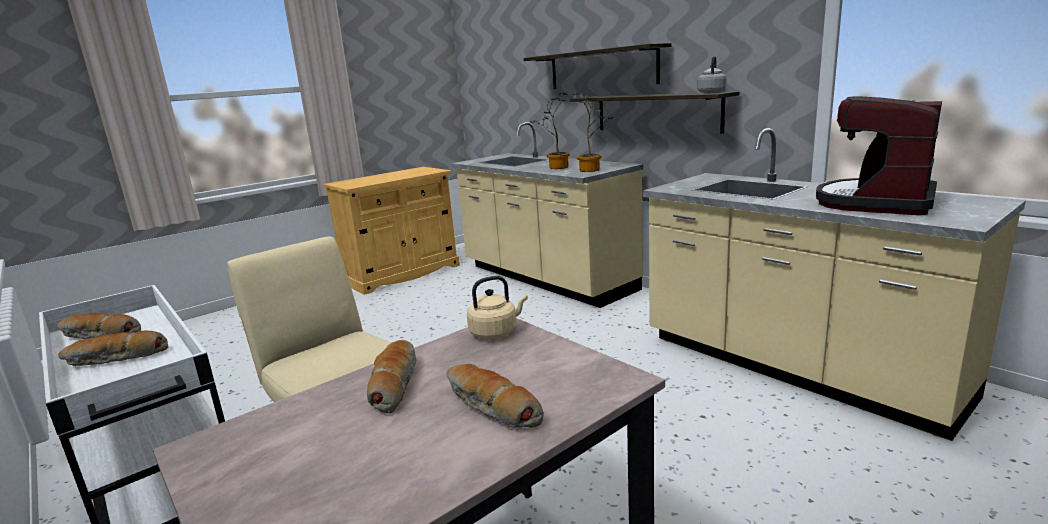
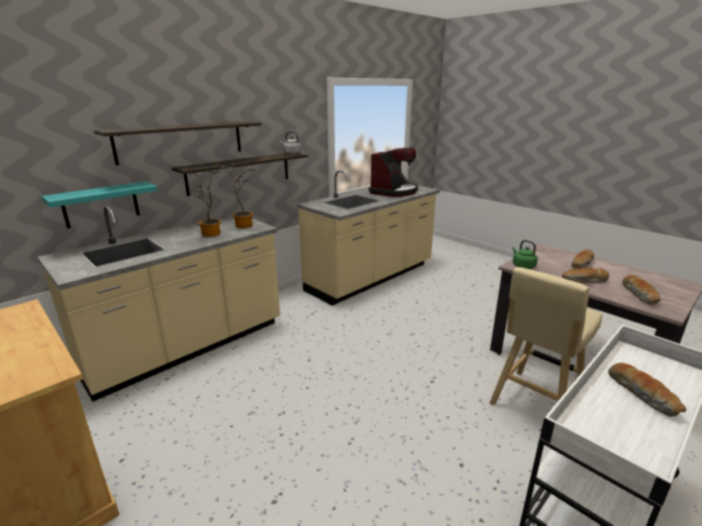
camera: 95 degrees left, 5 degrees up
(100, 336) = (628, 435): bread -> bread (640, 295)
(496, 332) = (522, 266): beige kettle -> green kettle
(543, 123) = (101, 204): none -> turquoise shelf
(876, 202) = (394, 191): coffee machine -> coffee machine turned 90 degrees counterclockwise

